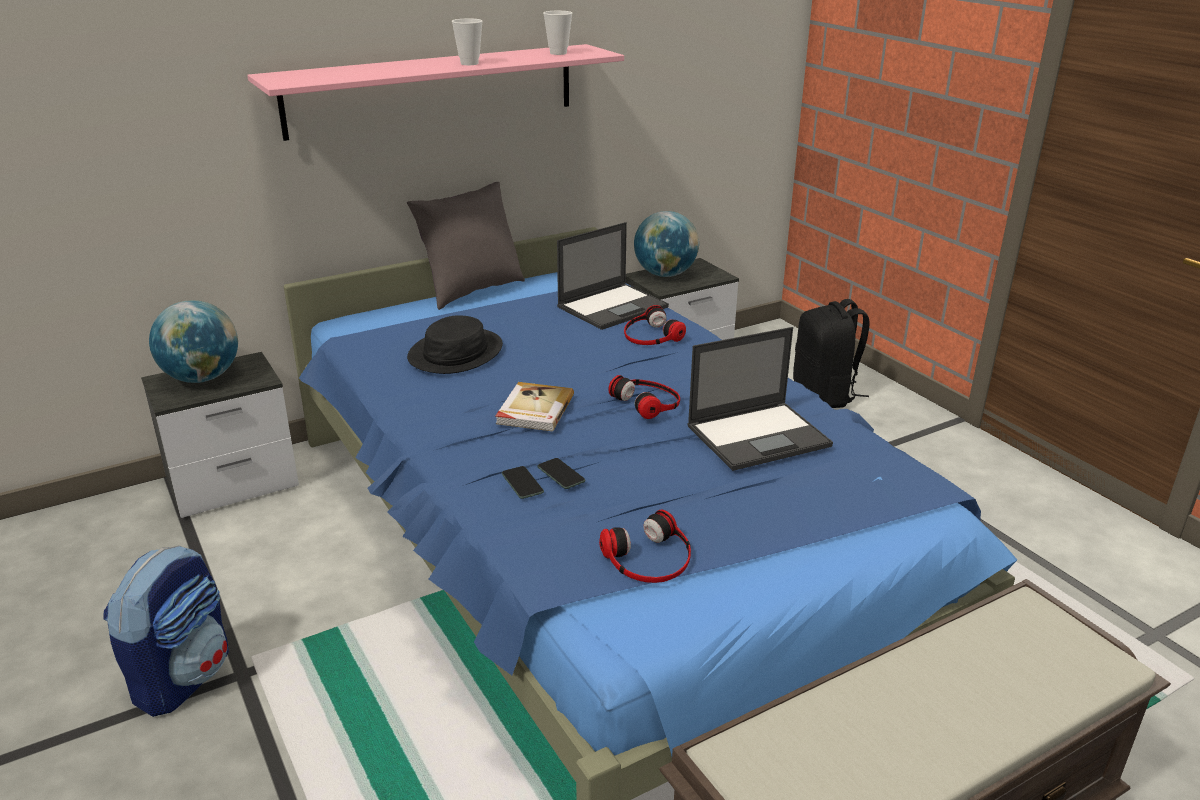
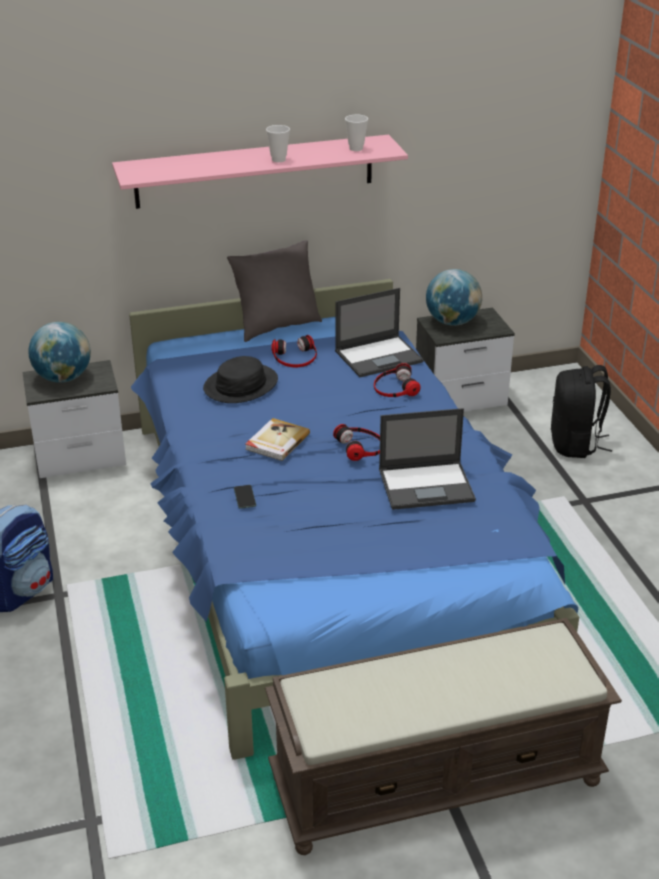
camera: 15 degrees right, 5 degrees up
(561, 474) = (273, 494): phone -> none
(649, 558) = (304, 562): headphones -> headphones (295, 357)

